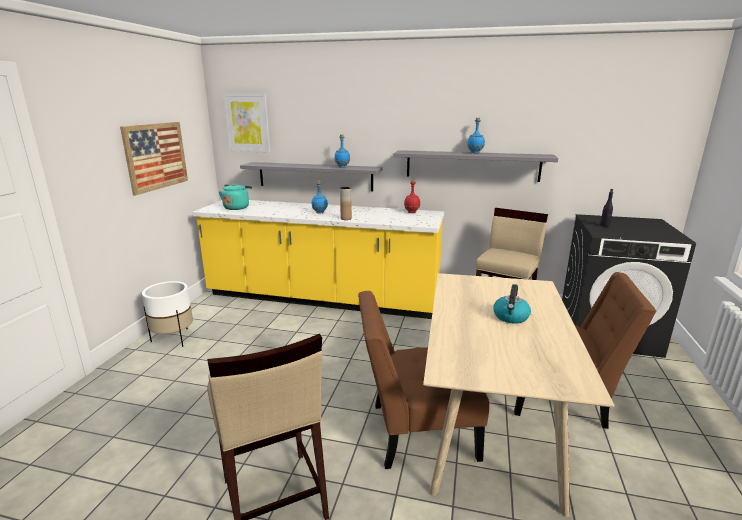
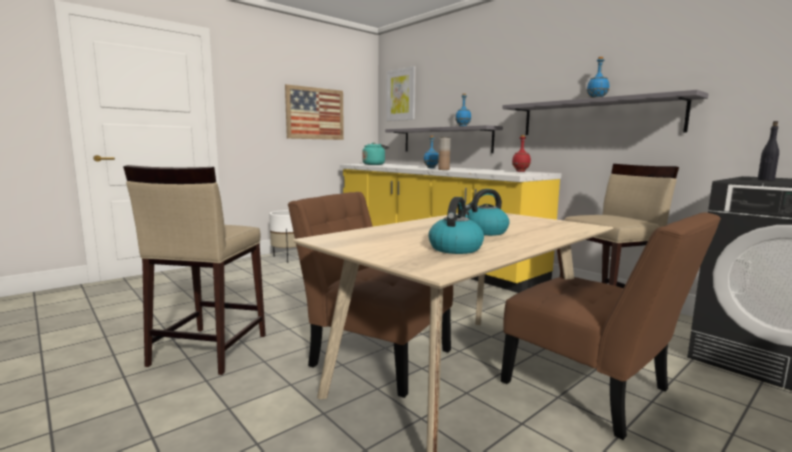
camera: 35 degrees right, 10 degrees down
(541, 352) = (455, 248): none -> kettle

